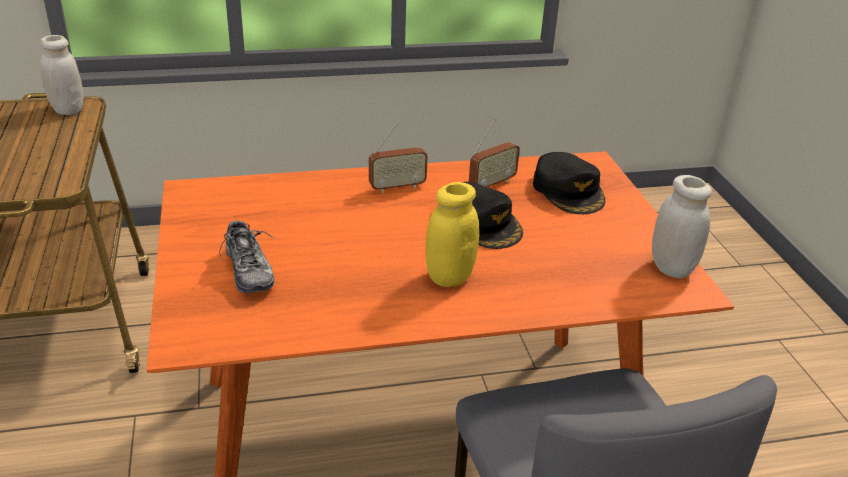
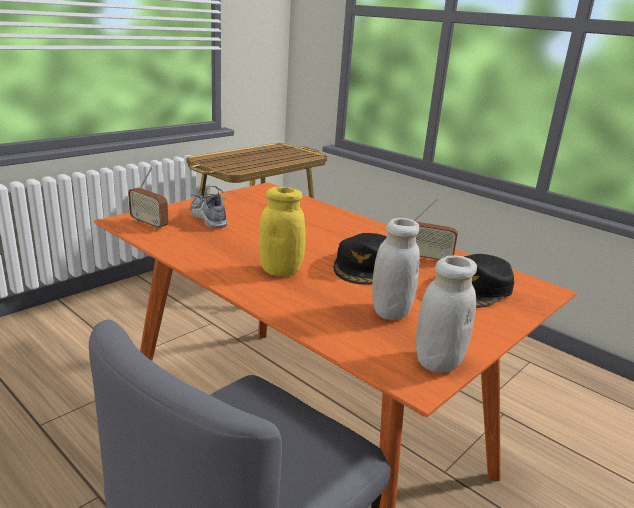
camera: 55 degrees right, 10 degrees down
(68, 110) = (304, 155): white jar -> white jar (390, 312)
(248, 271) = (208, 218): shoe -> shoe turned 120 degrees clockwise
(397, 187) = (363, 232): radio -> radio (149, 224)

